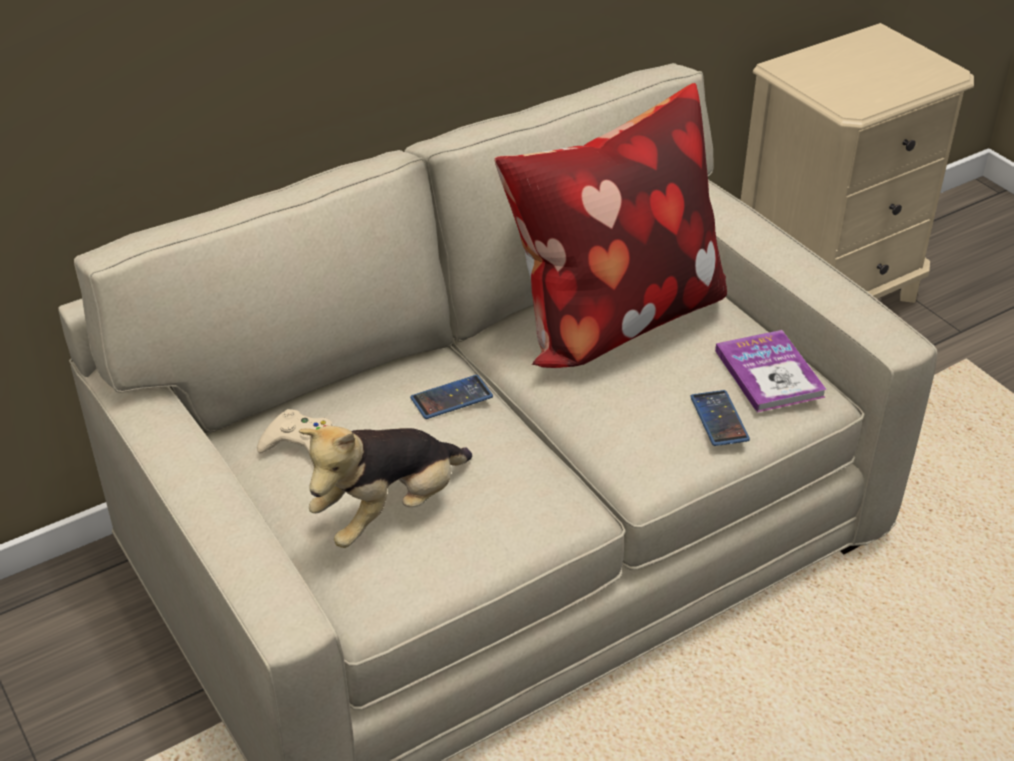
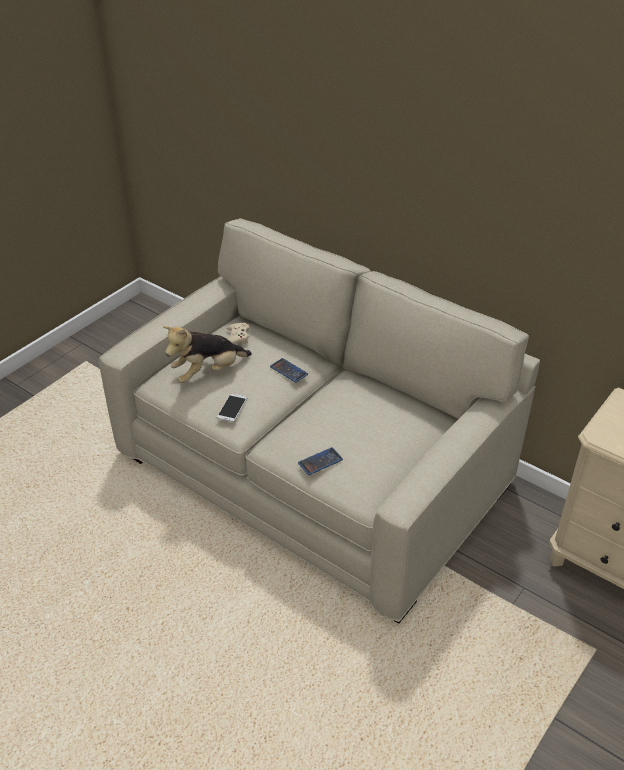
camera: 70 degrees right, 0 degrees up
(389, 511) = (208, 372): plush toy -> plush toy turned 60 degrees counterclockwise
(521, 498) = (232, 408): none -> phone
(612, 317) = (381, 408): pillow -> none
(769, 373) = (367, 474): book -> none

